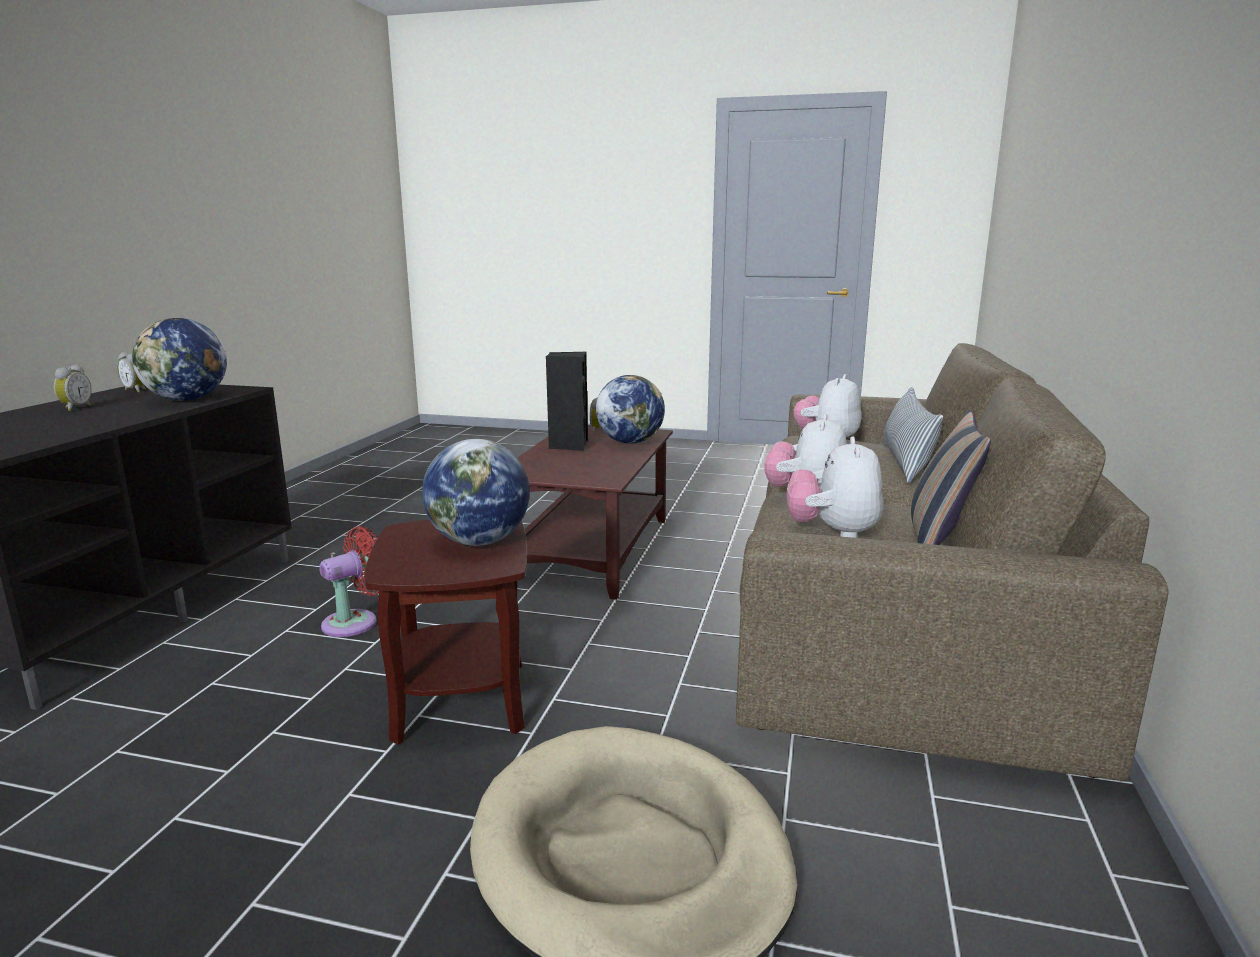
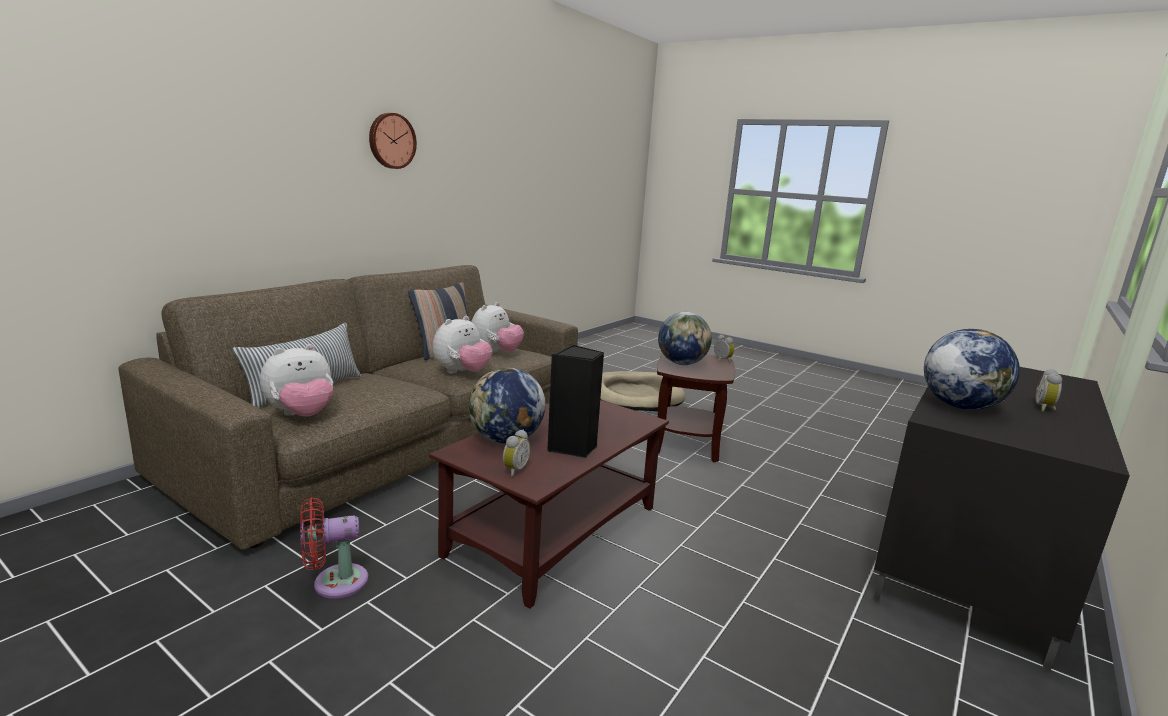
camera: 160 degrees left, 0 degrees up
(137, 390) = (1069, 440): alarm clock -> alarm clock (721, 360)
(355, 622) = (761, 503): red fan -> red fan (334, 582)
(1171, 125) = (391, 141): none -> wall clock

